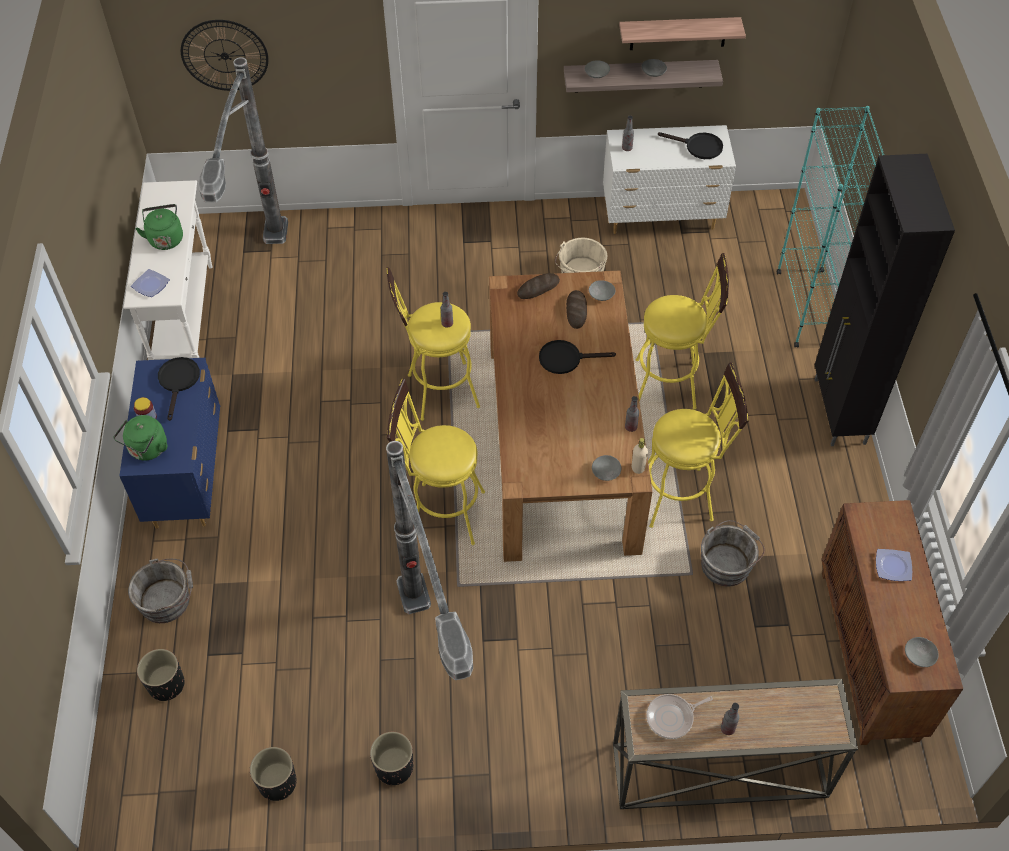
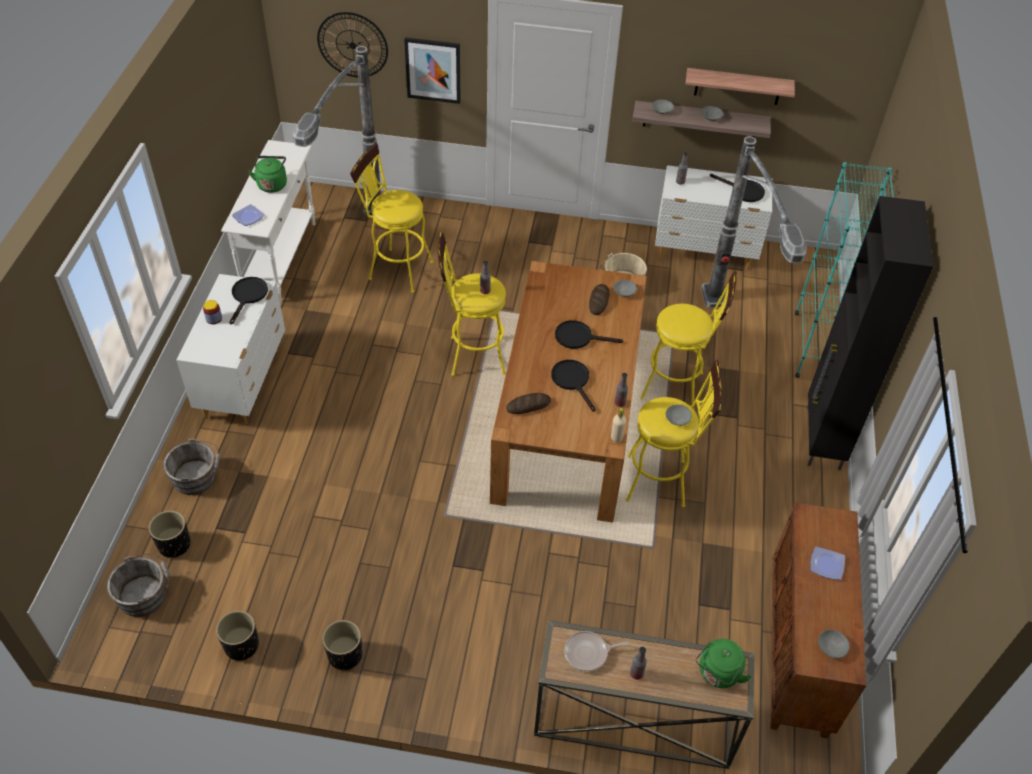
camera: 10 degrees right, 5 degrees down
(147, 450) = (205, 344): green kettle -> green kettle (718, 674)
(187, 476) = (244, 382): blue dresser -> white dresser
(324, 68) = (433, 70): none -> picture
(439, 683) = (404, 593): floor lamp -> floor lamp (728, 351)
(440, 513) = (446, 453): yellow stool -> yellow stool (396, 269)
(538, 288) = (571, 277): bread -> bread (528, 405)
(573, 412) = (573, 381): none -> black frying pan
(606, 472) = (587, 435): grey bowl -> grey bowl (677, 419)
(727, 563) = (688, 545): grey bucket -> grey bucket (145, 594)

